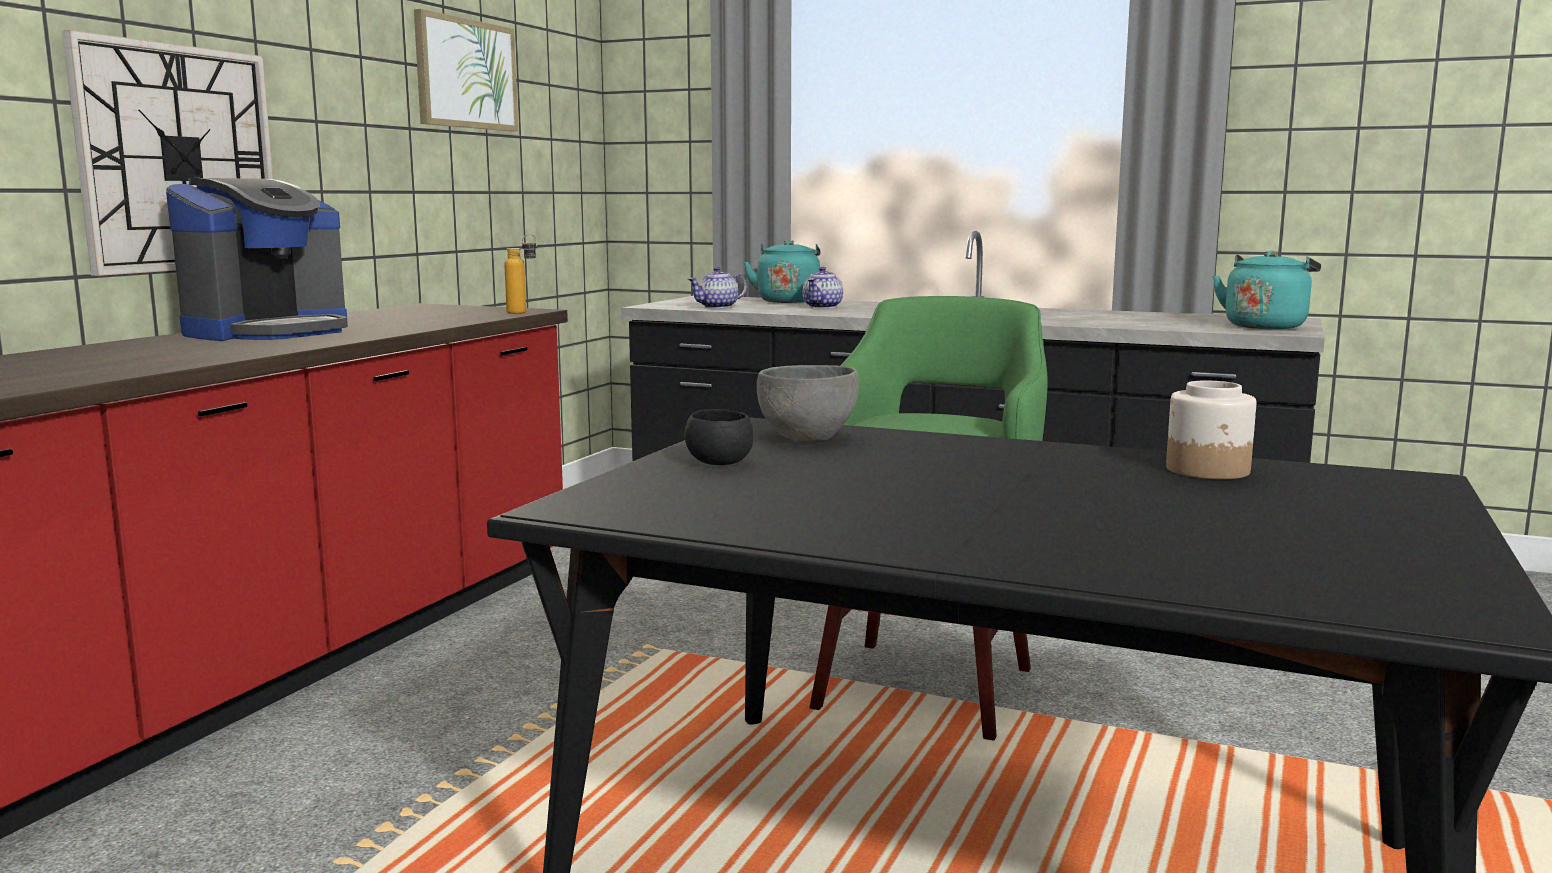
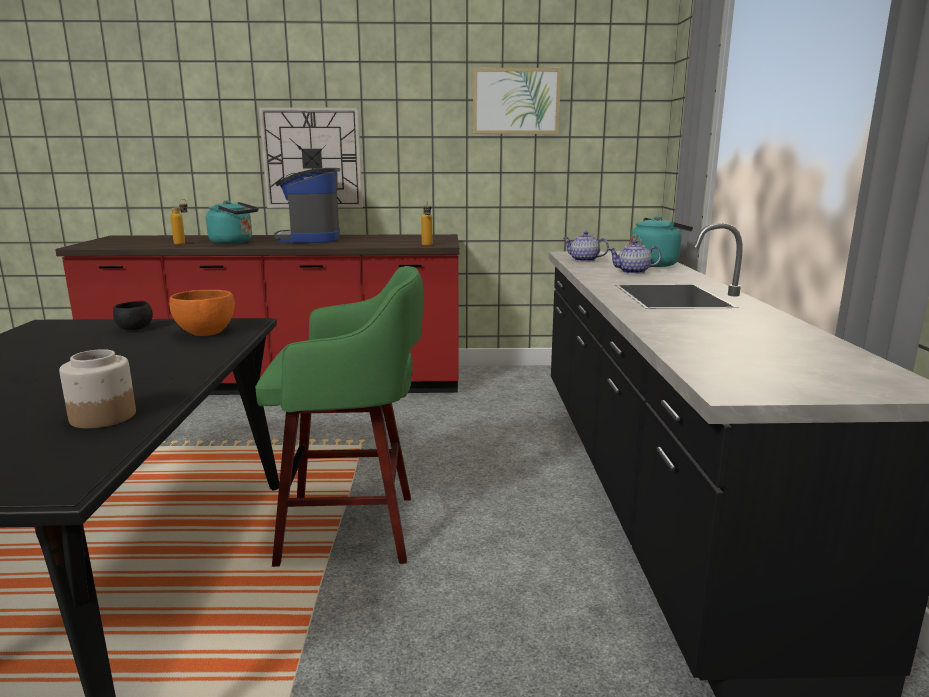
camera: 65 degrees right, 5 degrees up
(85, 370) = (183, 243): none -> bottle
(268, 332) = (310, 238): coffee machine -> coffee machine turned 75 degrees clockwise
(807, 438) = (206, 333): grey bowl -> orange bowl
(1265, 326) = (779, 379): turquoise kettle -> turquoise kettle (234, 242)

